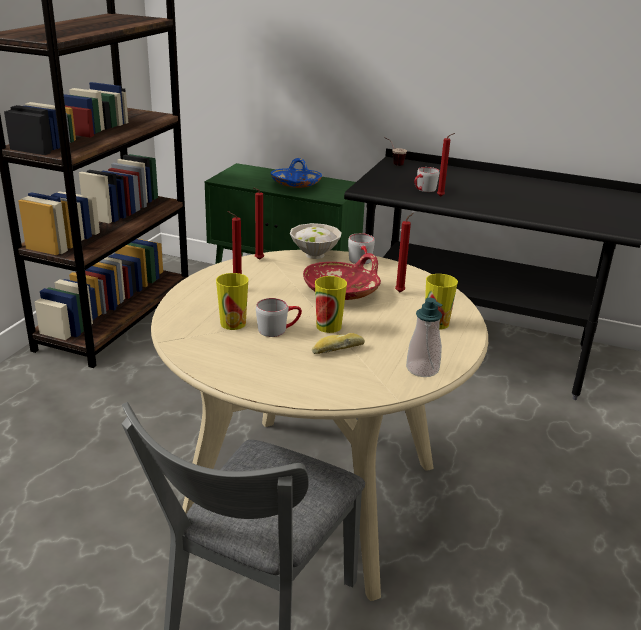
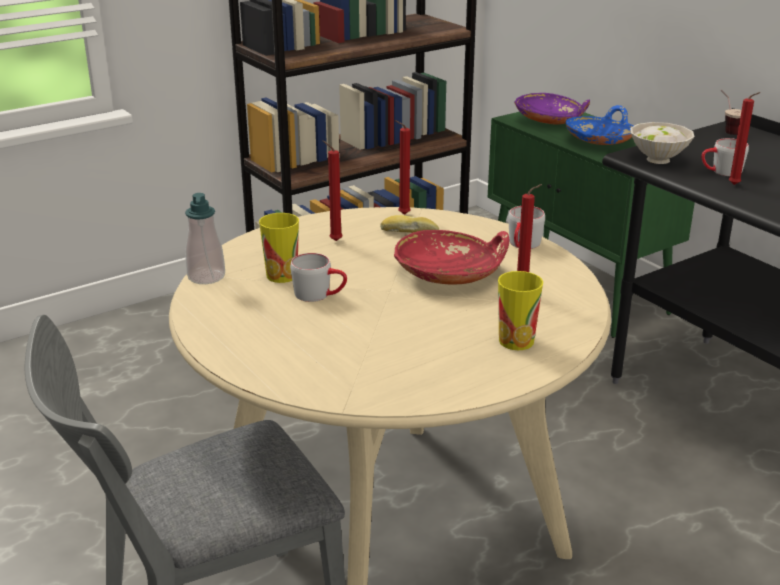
camera: 35 degrees right, 0 degrees up
(246, 176) = (550, 120): none -> purple bowl
(315, 254) = (478, 223): white bowl -> white bowl (659, 159)
(328, 326) = (379, 307): cup -> none
(337, 349) = (354, 334): bread -> bread (410, 232)
(422, 369) = (421, 387): soap dispenser -> soap dispenser (206, 277)

